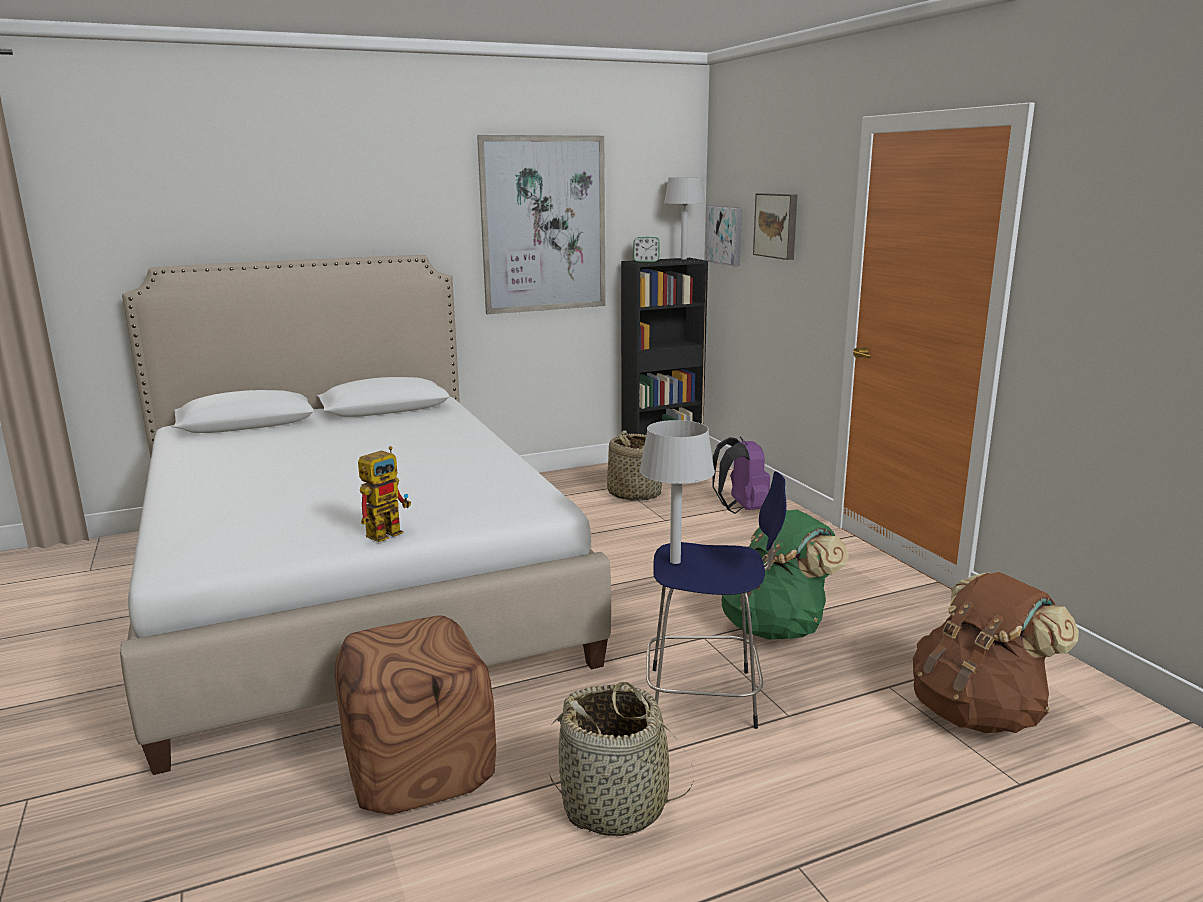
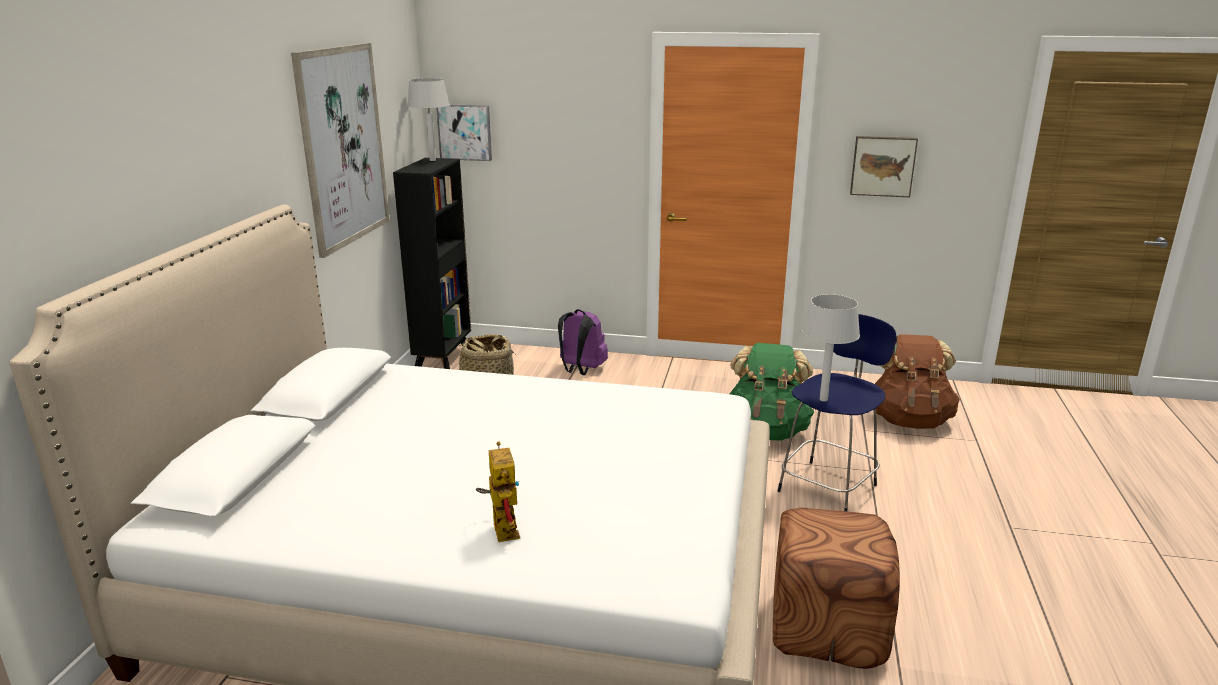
camera: 55 degrees left, 5 degrees up
(388, 531) = (708, 470): toy robot -> toy robot (501, 527)
(615, 805) = (924, 563): basket -> none
(646, 261) = (417, 168): alarm clock -> none
(777, 225) = (546, 121): picture -> picture (882, 166)

